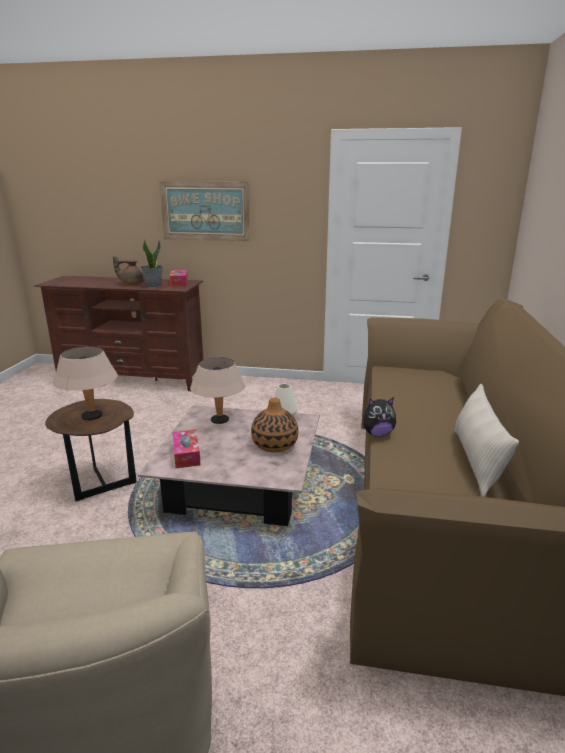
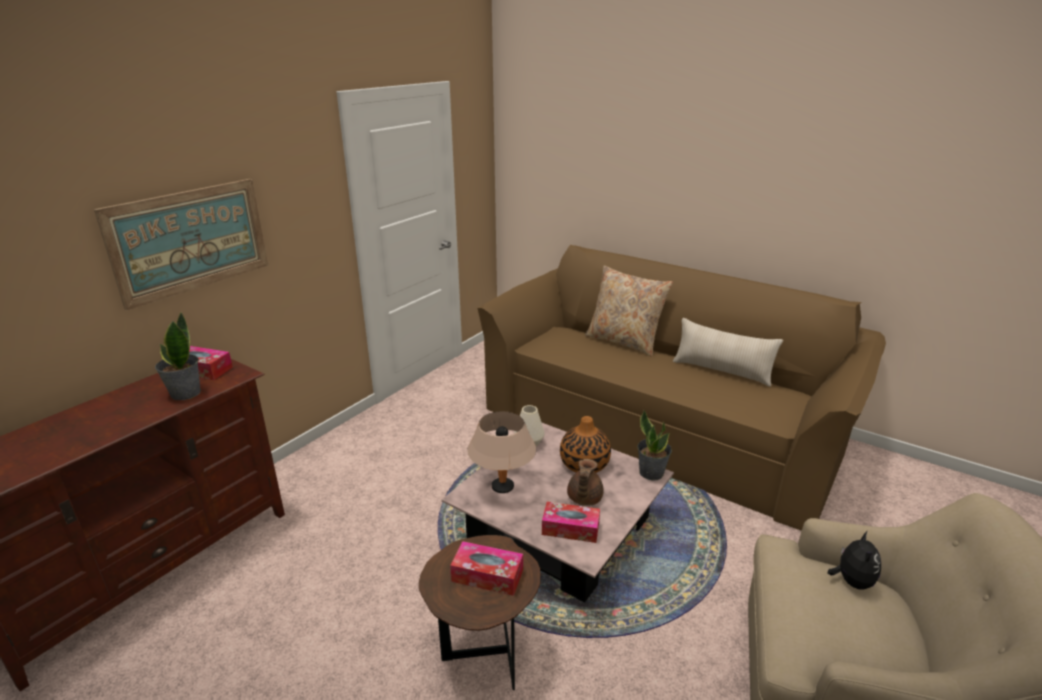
camera: 65 degrees left, 5 degrees up
(92, 416) = (487, 575): beige table lamp -> tissue box
(131, 284) = (134, 411): brown teapot -> brown teapot (583, 499)
(289, 478) = (651, 472): none -> potted plant
(377, 434) = (664, 393): plush toy -> plush toy (851, 581)
(461, 401) = (624, 341): none -> beige pillow

